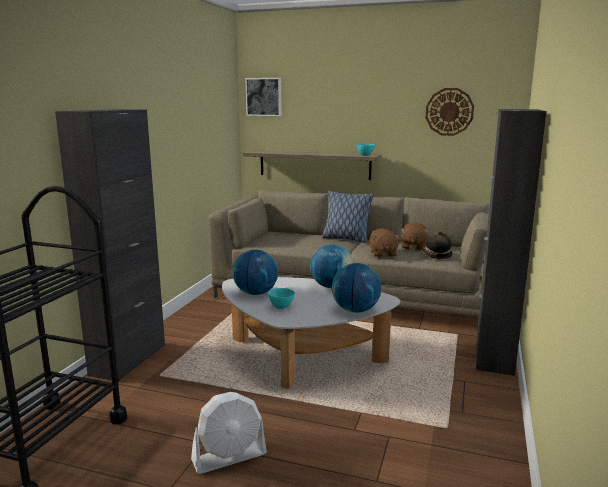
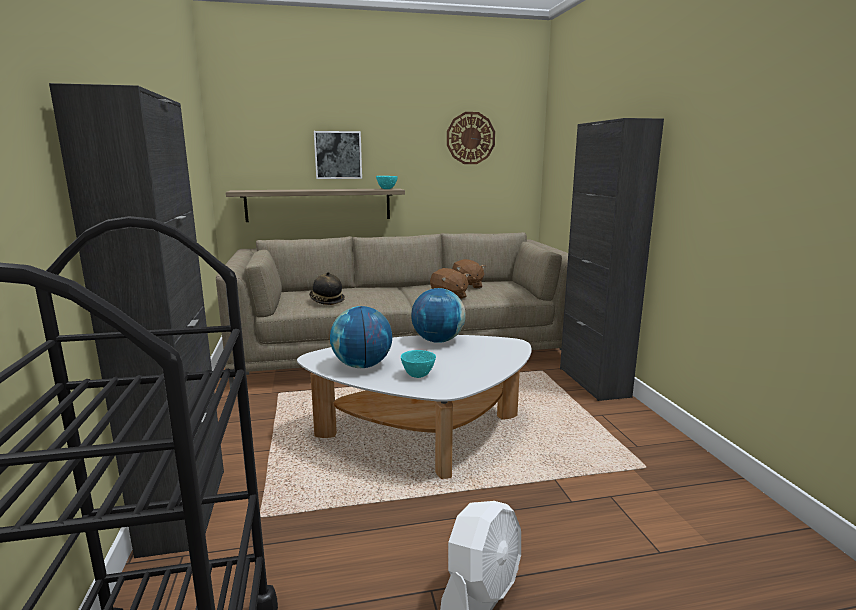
camera: 30 degrees left, 0 degrees up
(264, 97) = (243, 118): picture -> picture (338, 155)
(346, 239) = (385, 288): pillow -> none
(355, 310) = (502, 361): globe -> none
(436, 255) = (502, 291): hat -> hat (326, 301)

